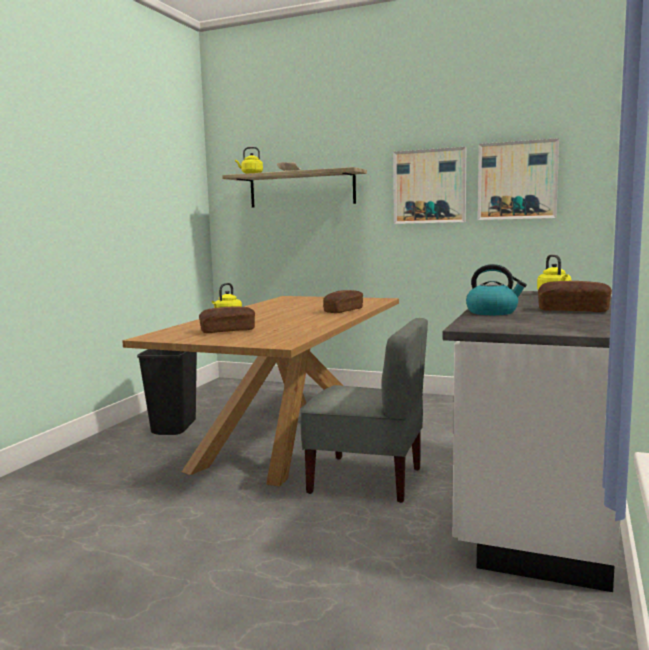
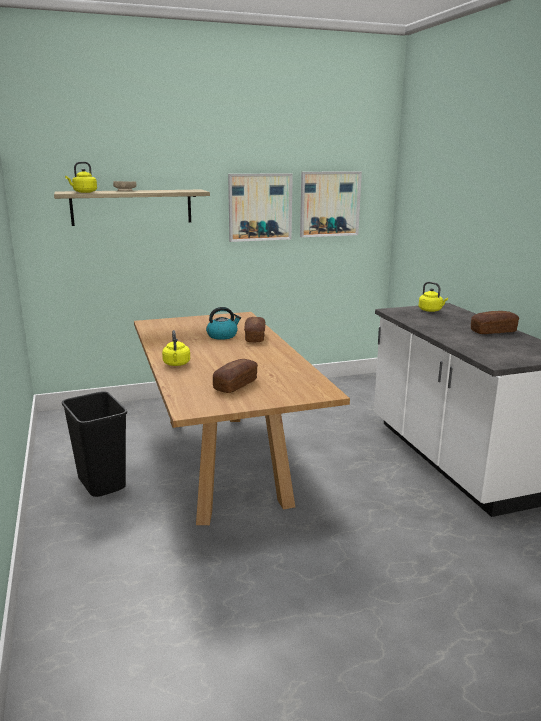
camera: 40 degrees left, 10 degrees up
(367, 480) = (342, 478): grey chair -> none
(492, 312) = (461, 341): kettle -> kettle (222, 335)

